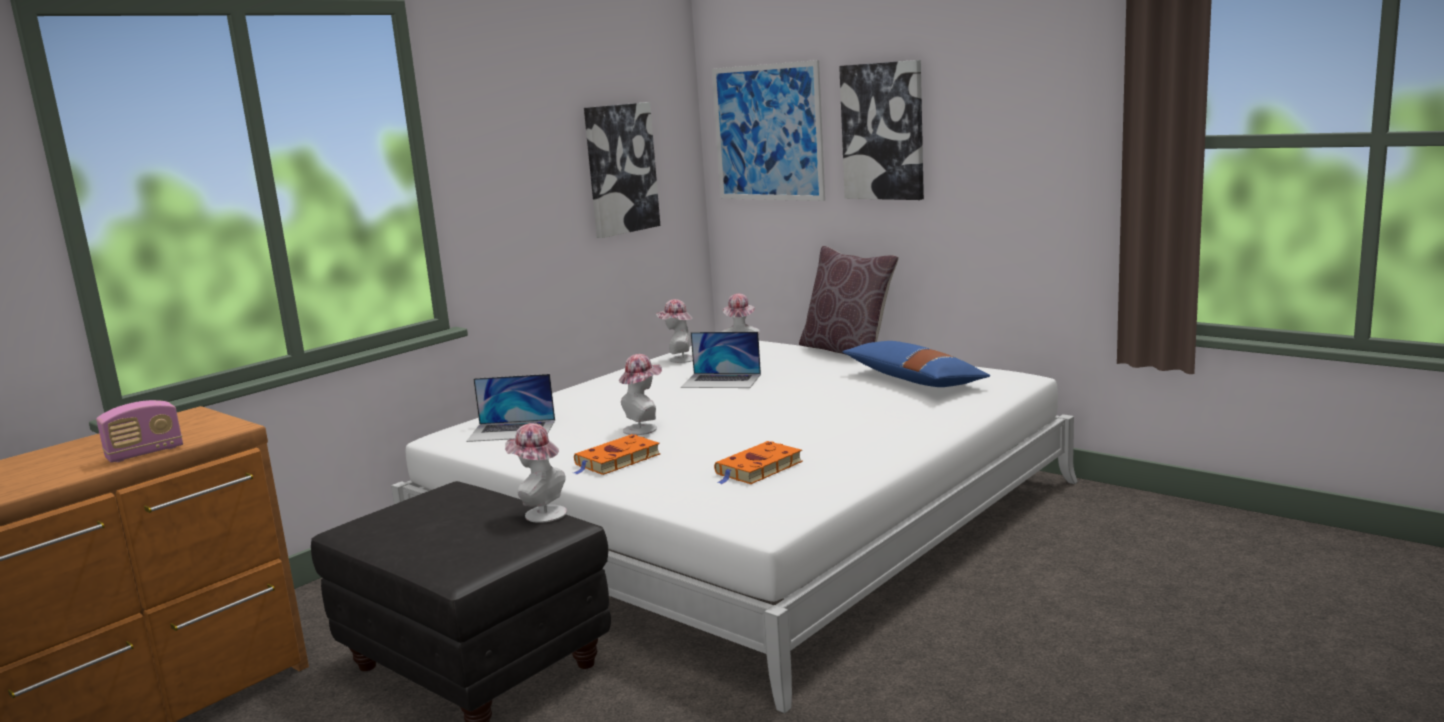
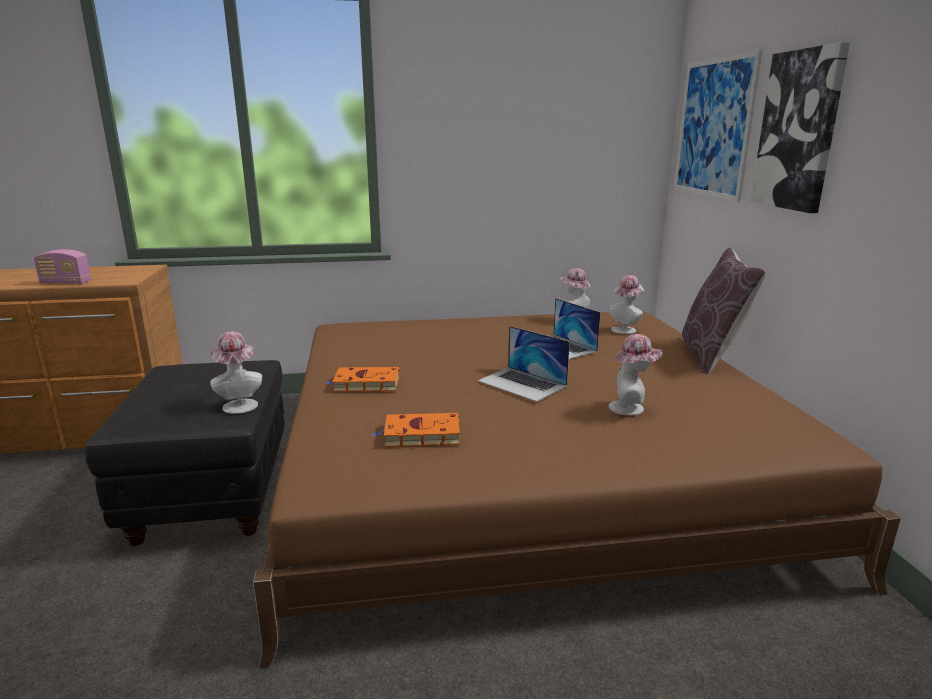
camera: 40 degrees right, 5 degrees up
(512, 430) = (371, 337): laptop -> laptop (522, 383)
(620, 169) = (570, 149): picture -> none
(644, 428) = (432, 365): hat -> hat (631, 408)
(745, 517) = (522, 469): white bed -> brown bed
(913, 380) = (706, 405): blue pillow -> none

